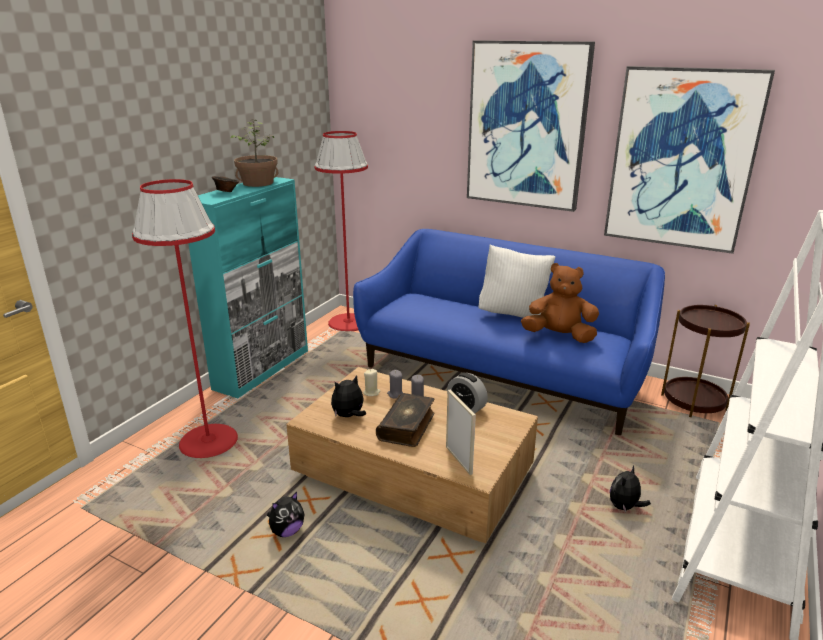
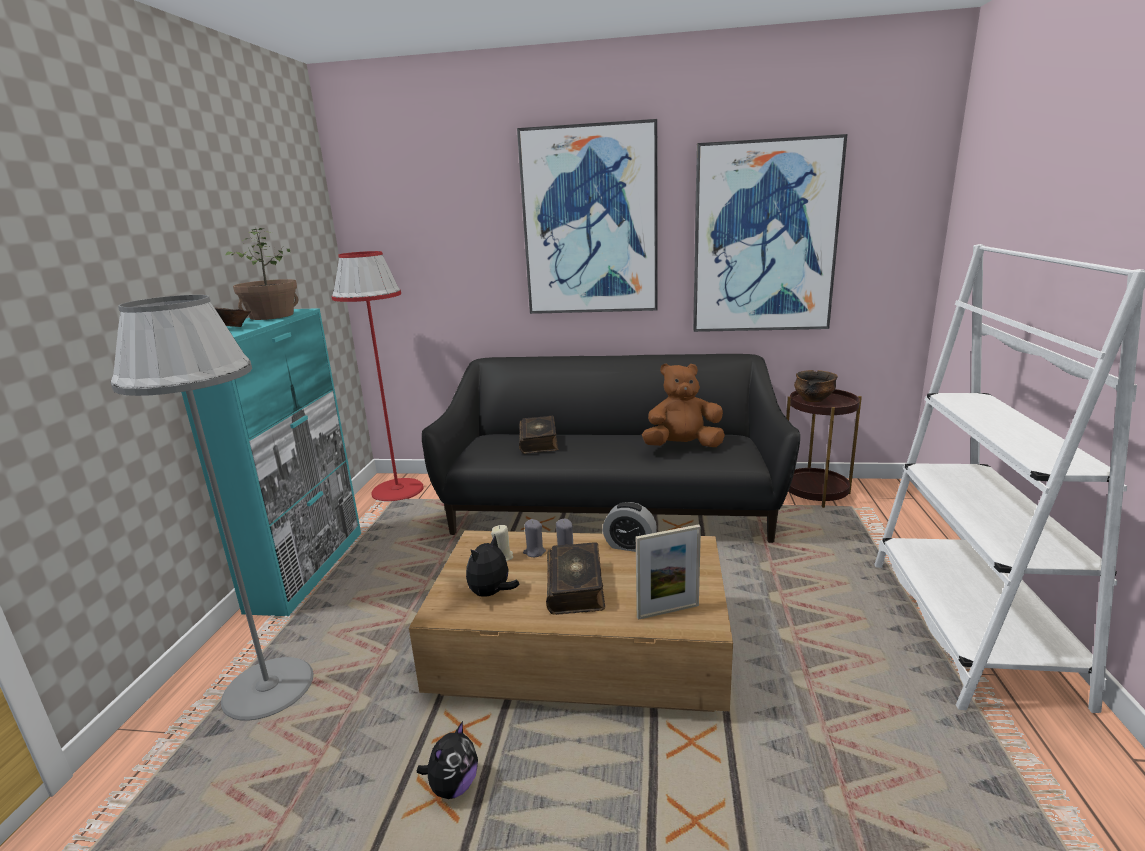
camera: 20 degrees left, 5 degrees down
(208, 441) = (268, 687): red floor lamp -> grey floor lamp
(447, 308) = (539, 442): none -> book
(458, 460) = (668, 611): picture frame -> picture frame turned 120 degrees clockwise
(502, 374) = (611, 507): blue sofa -> black sofa
(513, 314) = (616, 434): white pillow -> none
(624, 507) = (834, 618): plush toy -> none
(703, 317) = (813, 400): none -> bowl

